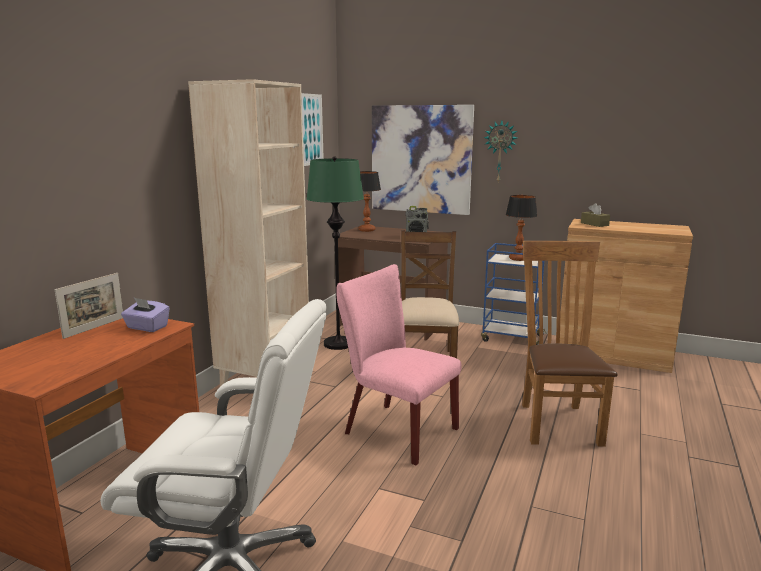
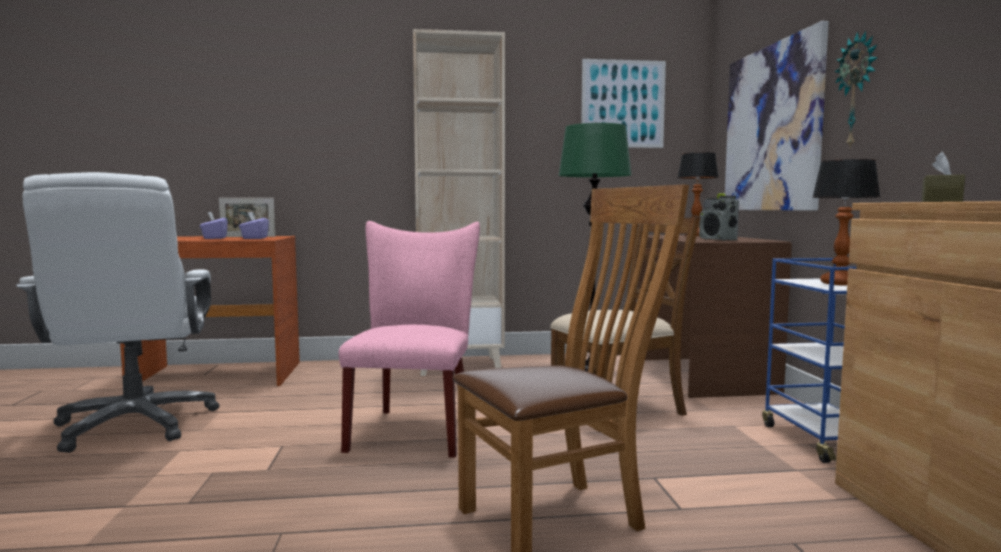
camera: 60 degrees right, 10 degrees down
(99, 343) = (214, 238): none -> purple tissue box

